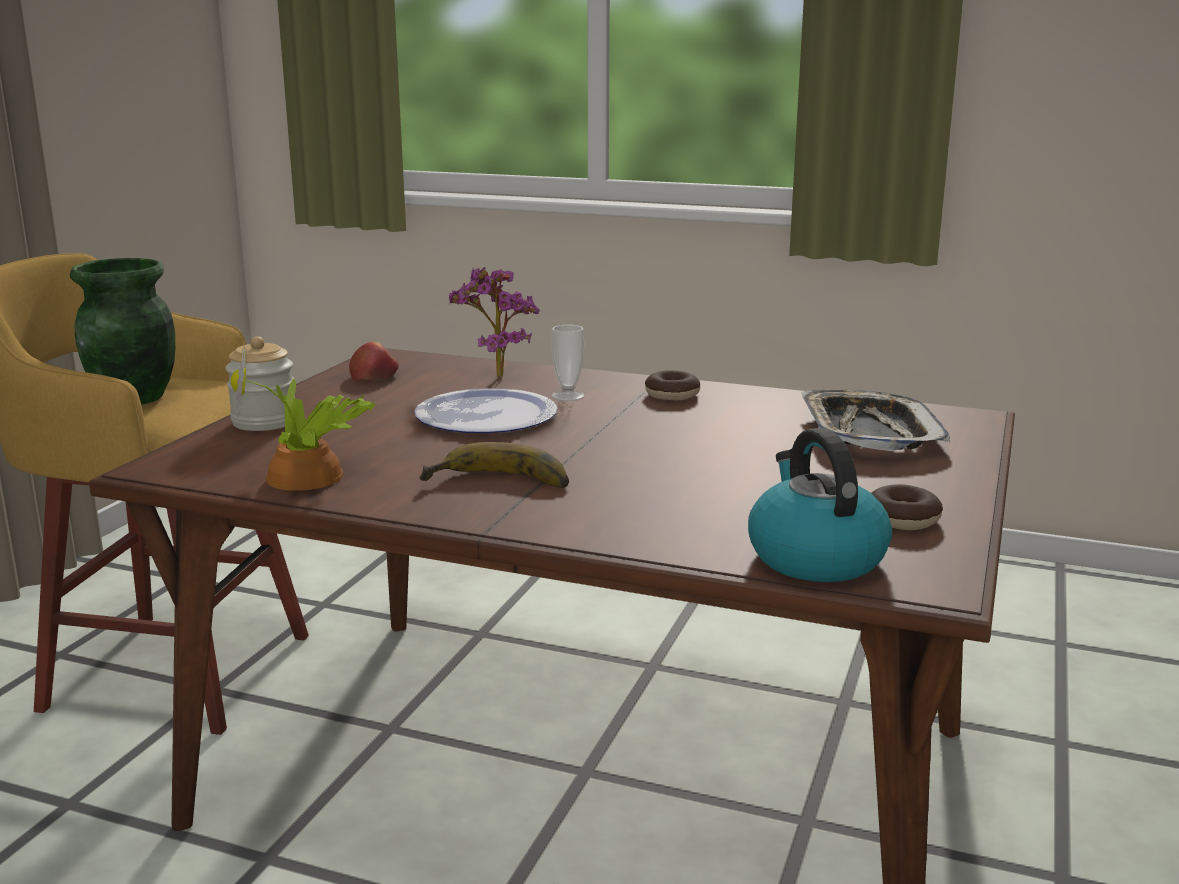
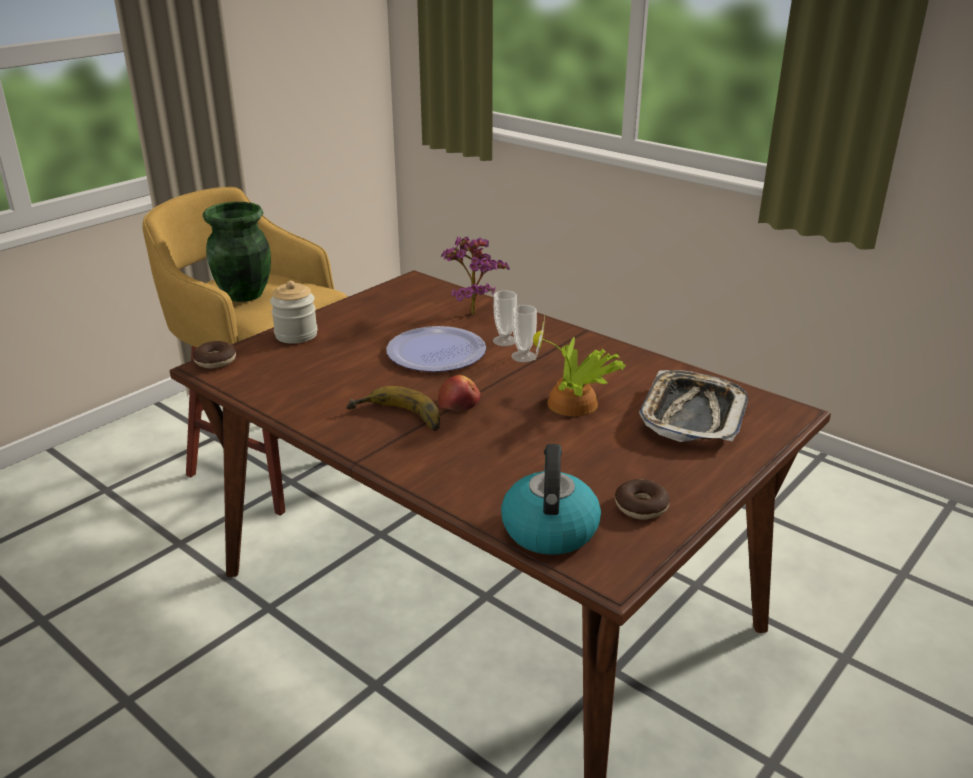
camera: 20 degrees right, 10 degrees up
(309, 477) = (288, 391): potted plant -> potted plant (575, 405)
(375, 375) = (392, 300): apple -> apple (459, 403)
(607, 407) = (523, 356): none -> cup
(672, 395) = (578, 351): donut -> donut (215, 361)

